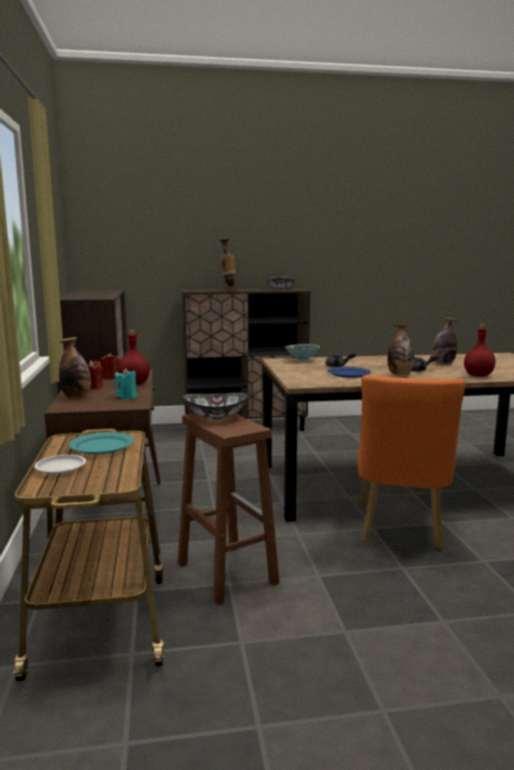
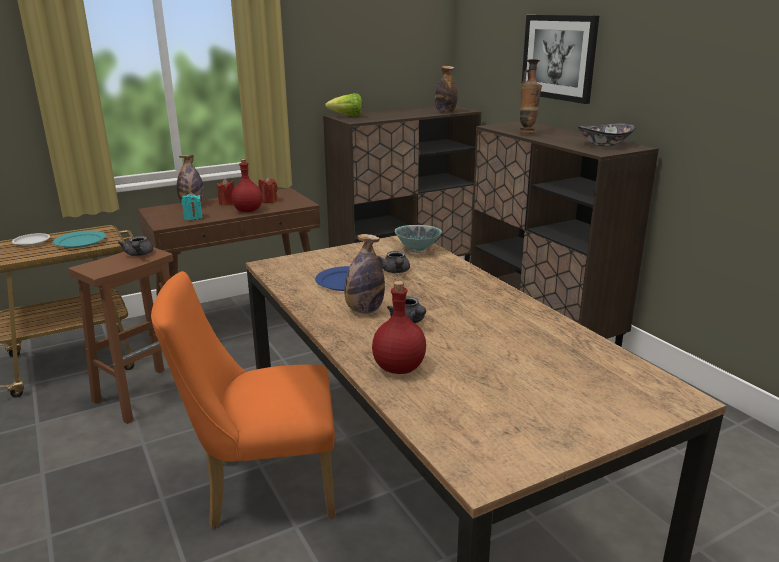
camera: 70 degrees right, 10 degrees up
(76, 298) = (347, 116): none -> lettuce
(206, 241) = (558, 57): none -> picture
(216, 416) = (139, 255): bowl -> grey teapot
(443, 364) = (484, 336): bottle -> bottle (445, 112)

